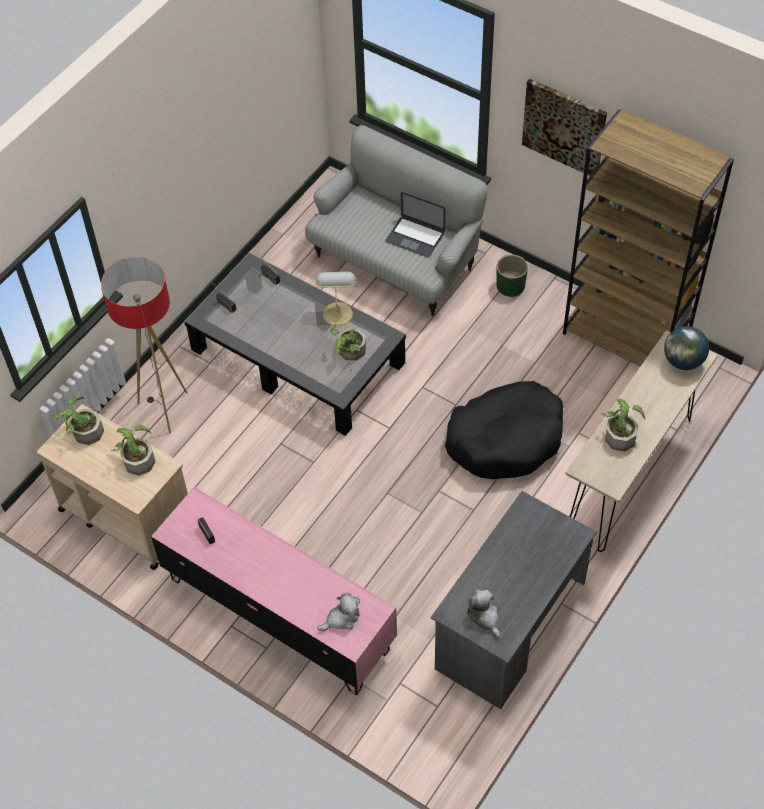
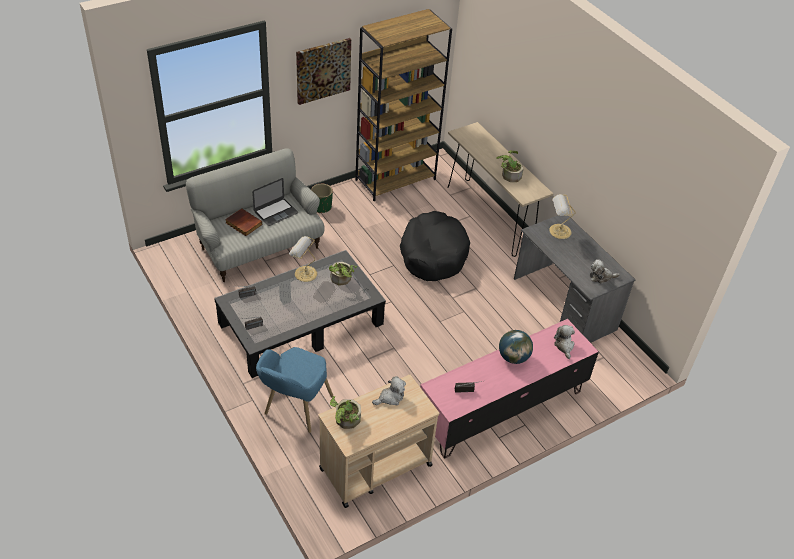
camera: 70 degrees left, 10 degrees down
(137, 458) = (390, 397): potted plant -> plush toy
(164, 409) = (294, 412): floor lamp -> blue armchair
(373, 217) = (243, 224): none -> book
(548, 536) = (559, 231): none -> table lamp
(683, 360) = (473, 134): globe -> globe (513, 357)

